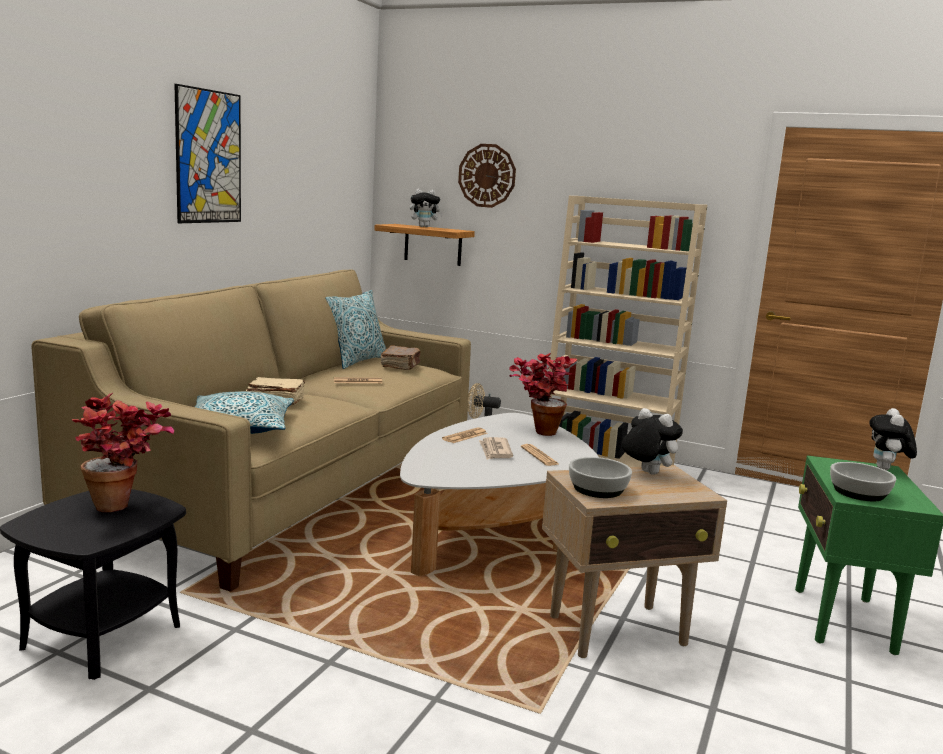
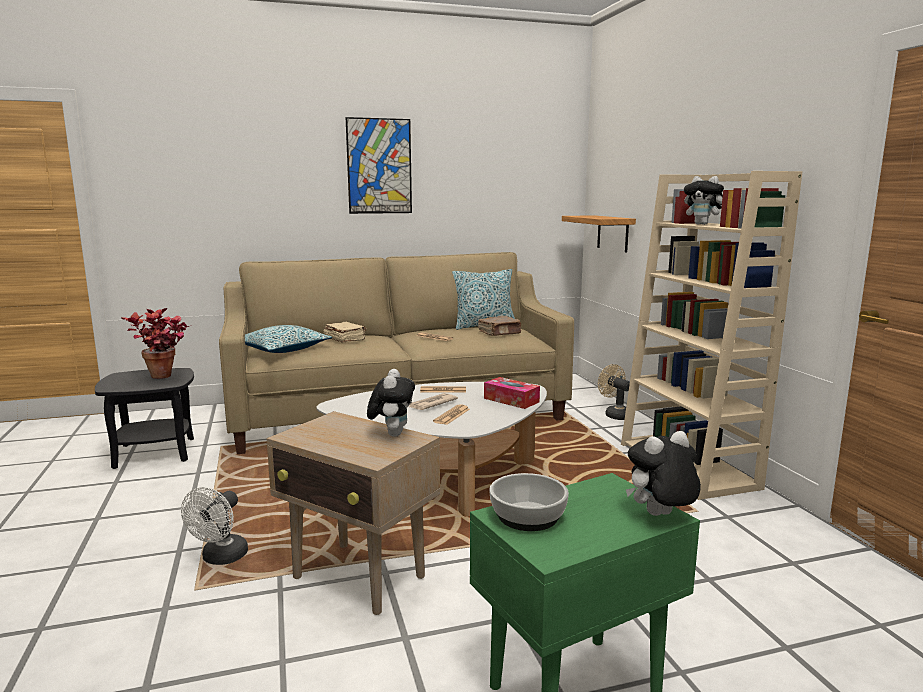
camera: 50 degrees right, 0 degrees up
(424, 227) = (600, 216): plush toy -> plush toy (703, 224)
(487, 175) = (644, 163): wall clock -> none
(490, 681) = (221, 558): none -> white fan
(537, 431) = (511, 400): potted plant -> tissue box
(597, 489) = (316, 430): bowl -> none

